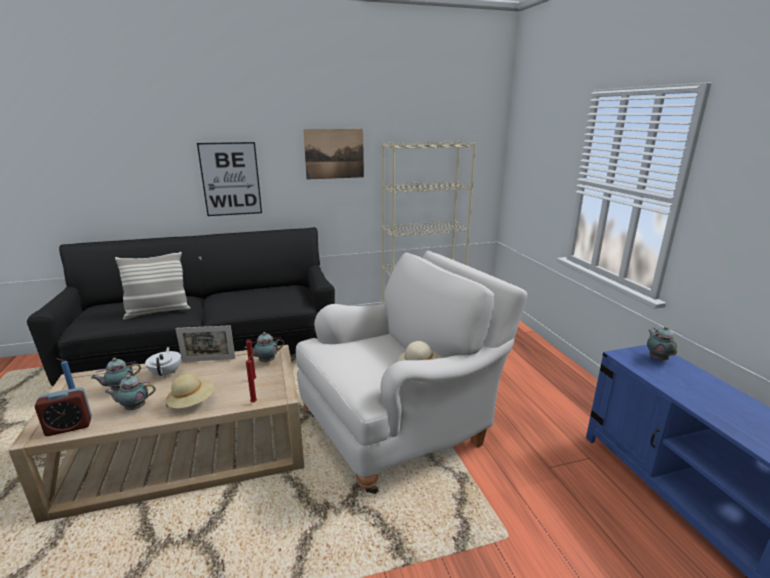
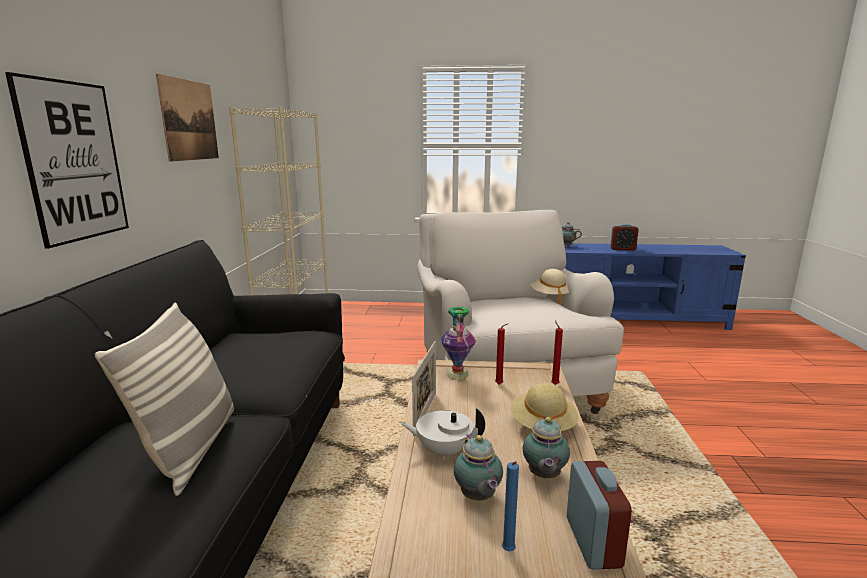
camera: 70 degrees left, 5 degrees down
(266, 361) = (457, 374): teapot -> vase
(719, 407) = (622, 249): none -> alarm clock

